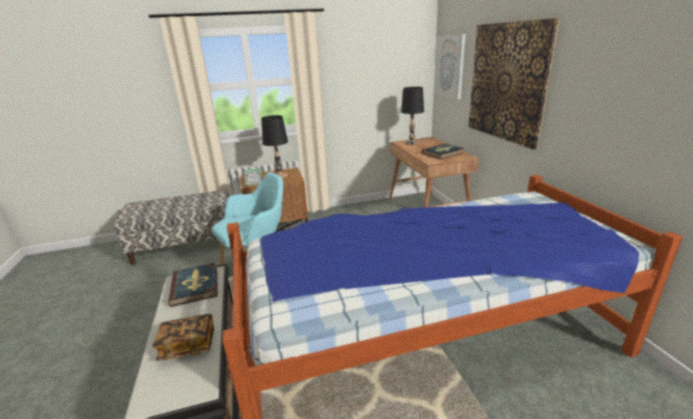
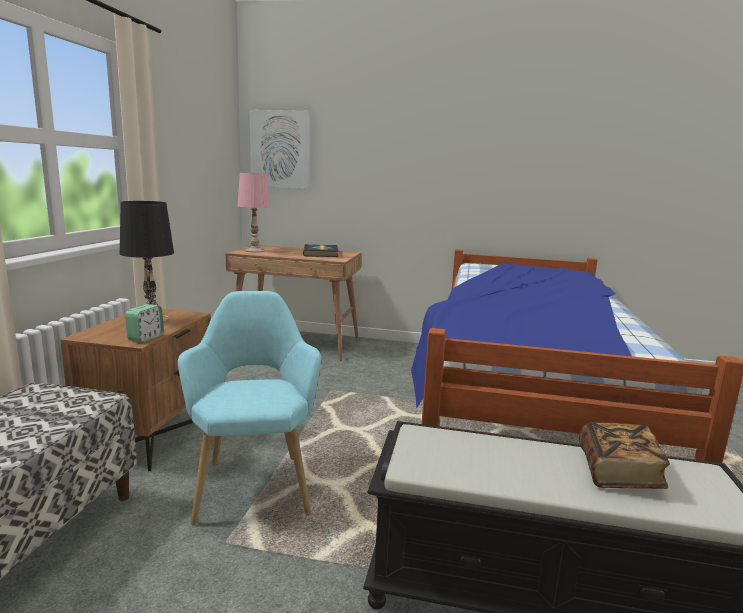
camera: 65 degrees left, 10 degrees down
(195, 286) = (452, 452): book -> none
(411, 142) = (254, 250): black table lamp -> pink table lamp
(507, 82) = (392, 164): picture -> none

